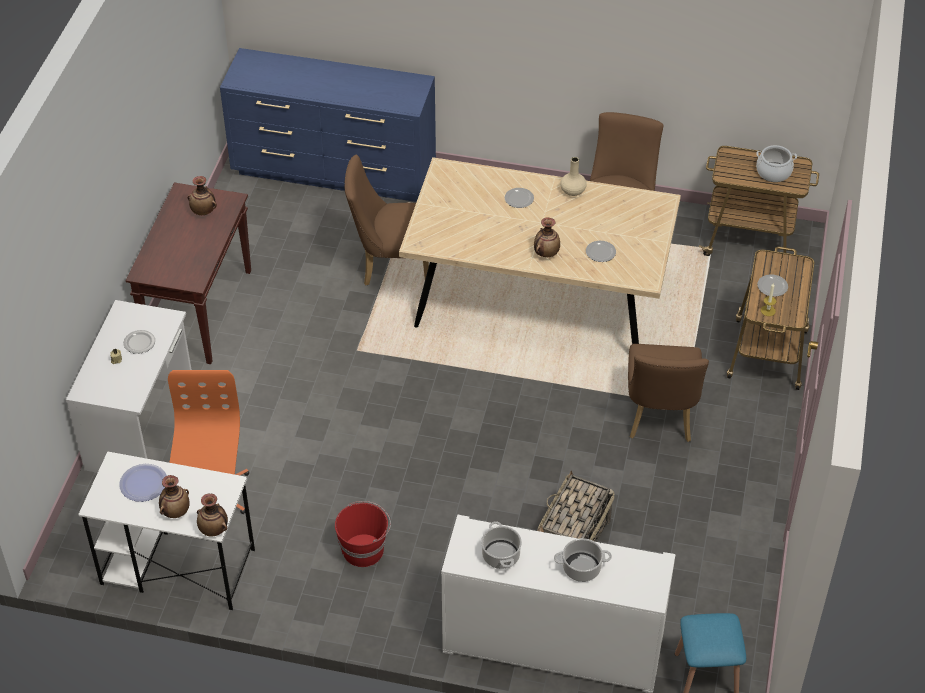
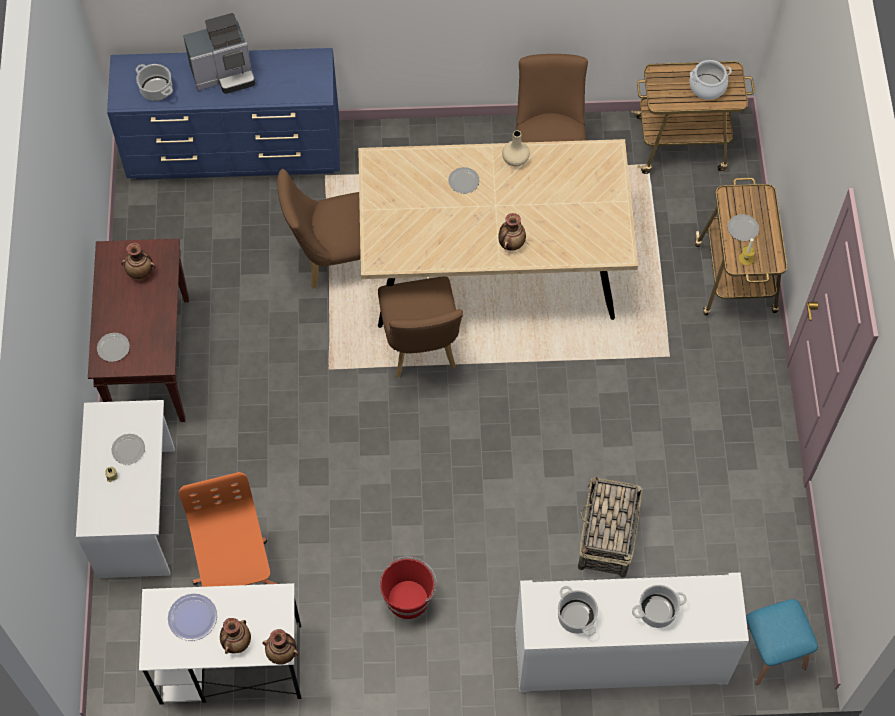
camera: 15 degrees left, 15 degrees up
(268, 78) = (156, 89): none -> cooking pot
(332, 78) = (224, 74): none -> coffee machine
(601, 253) = (565, 229): plate -> plate (113, 348)
(660, 419) = (651, 378): brown chair -> brown chair (421, 348)

